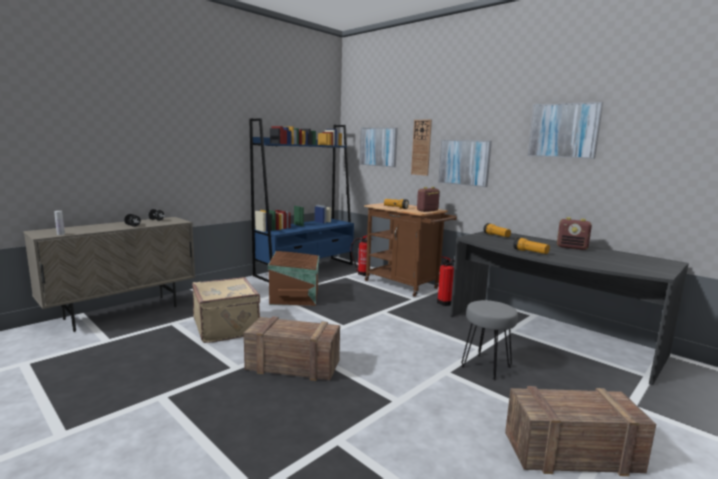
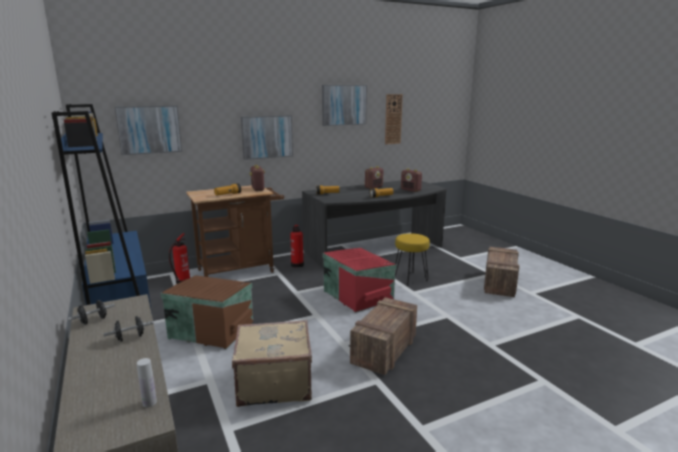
camera: 70 degrees left, 5 degrees up
(404, 340) = (358, 295): none -> red storage box
(421, 147) = (215, 126): wall clock -> wall clock (393, 119)
(485, 366) = (410, 279): grey stool -> yellow stool
(600, 262) = (411, 190): none -> radio

